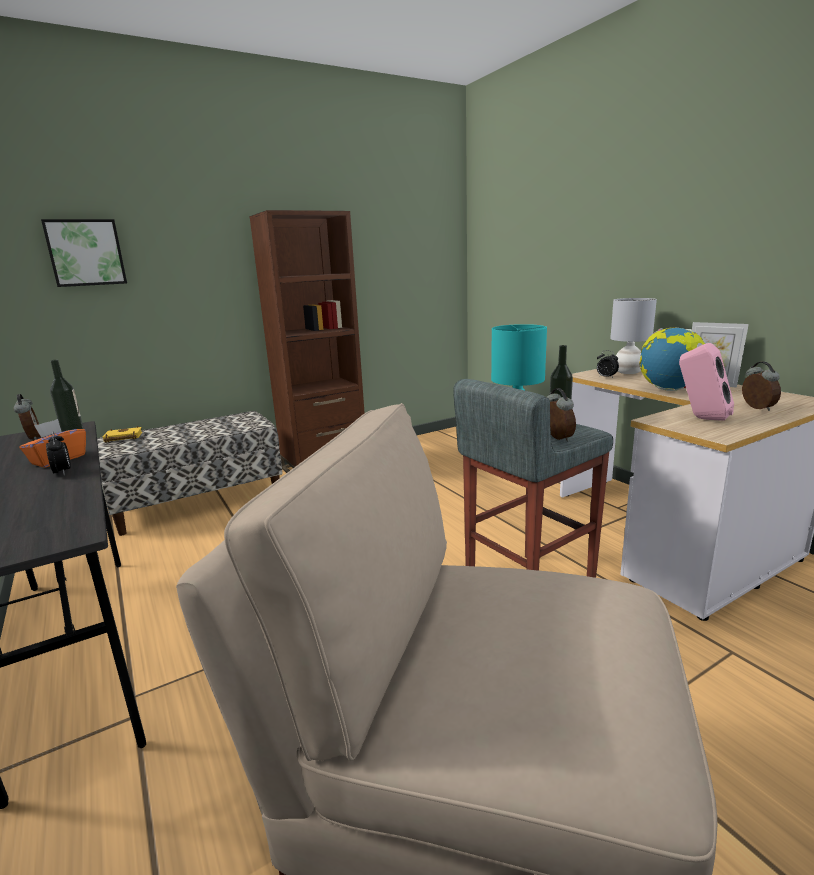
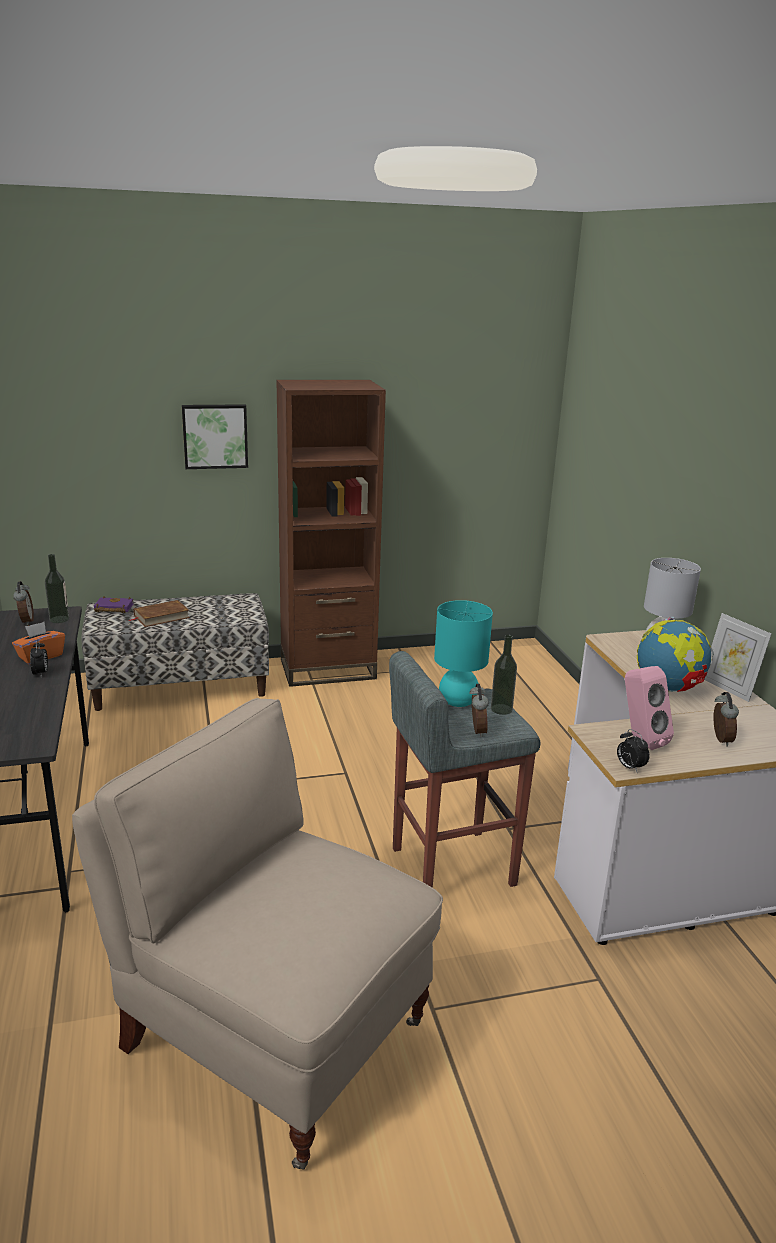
camera: 15 degrees right, 5 degrees up
(86, 253) = (101, 415): picture -> picture (215, 436)
(122, 438) = (112, 608): yellow book -> purple book
(173, 436) = (161, 617): none -> brown book
(606, 377) = (625, 650): alarm clock -> alarm clock (629, 767)

